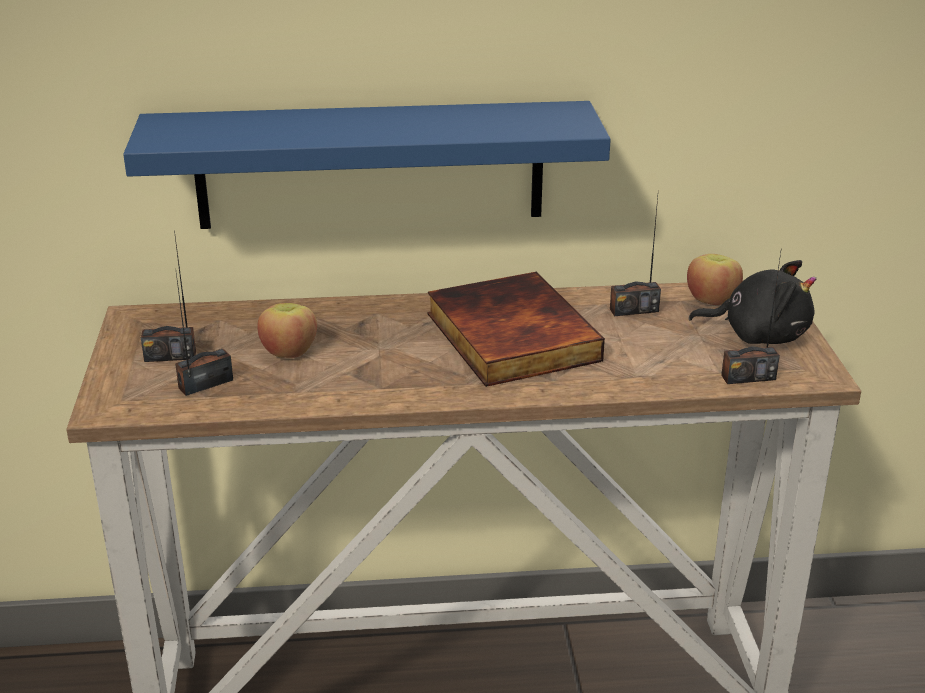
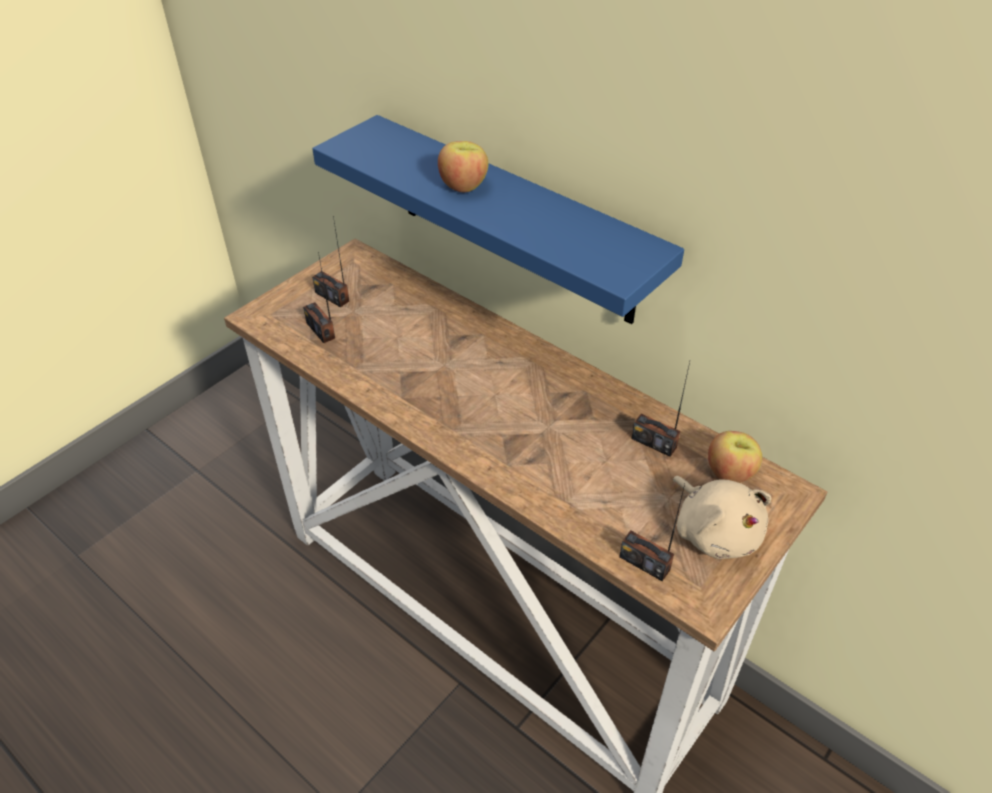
camera: 45 degrees right, 15 degrees up
(206, 384) = (321, 330): radio -> radio turned 135 degrees counterclockwise
(289, 352) = (393, 334): apple -> apple (464, 186)
(508, 337) = (533, 408): book -> none
(758, 335) = (715, 531): black plush toy -> beige plush toy

